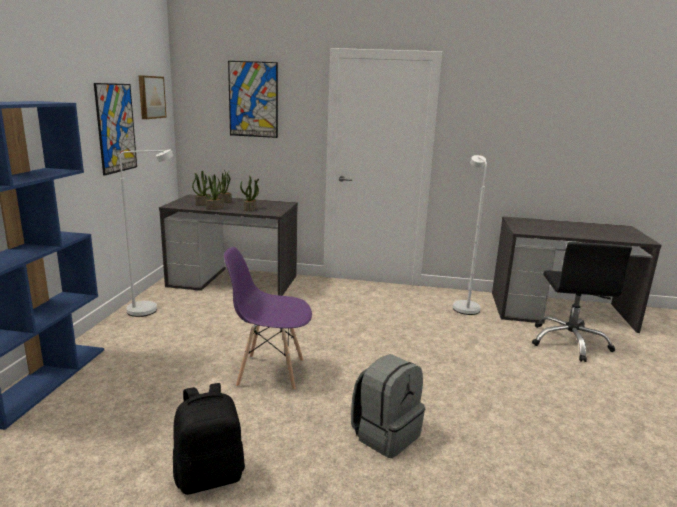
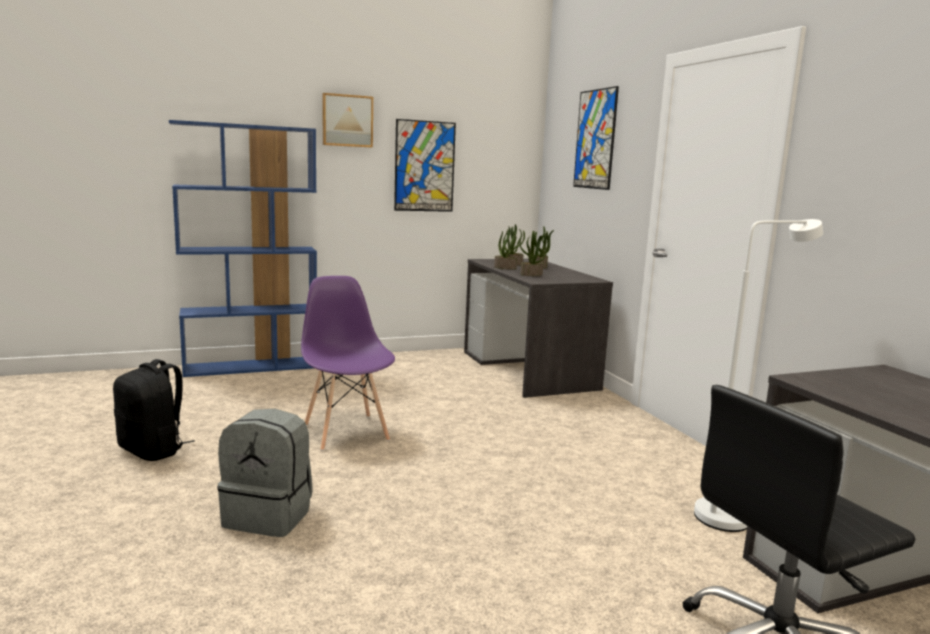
camera: 60 degrees right, 5 degrees down
(150, 97) = (494, 139): picture -> picture (347, 120)
(150, 309) = (410, 360): white floor lamp -> none

